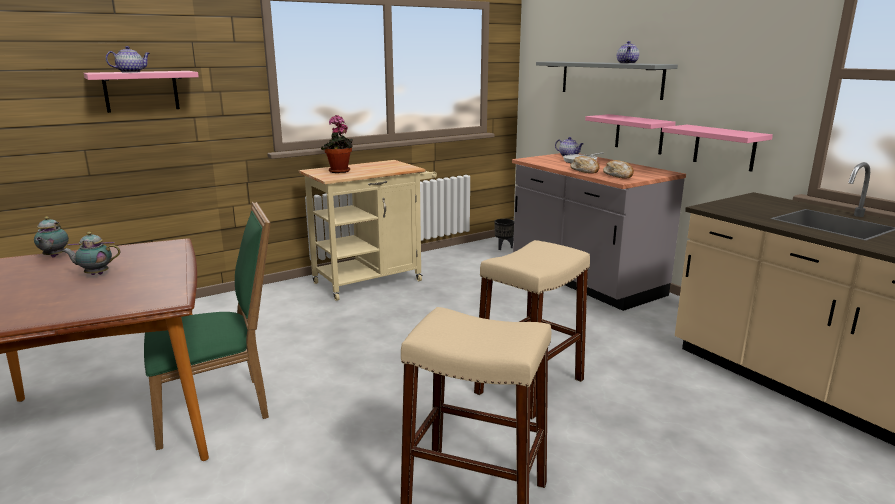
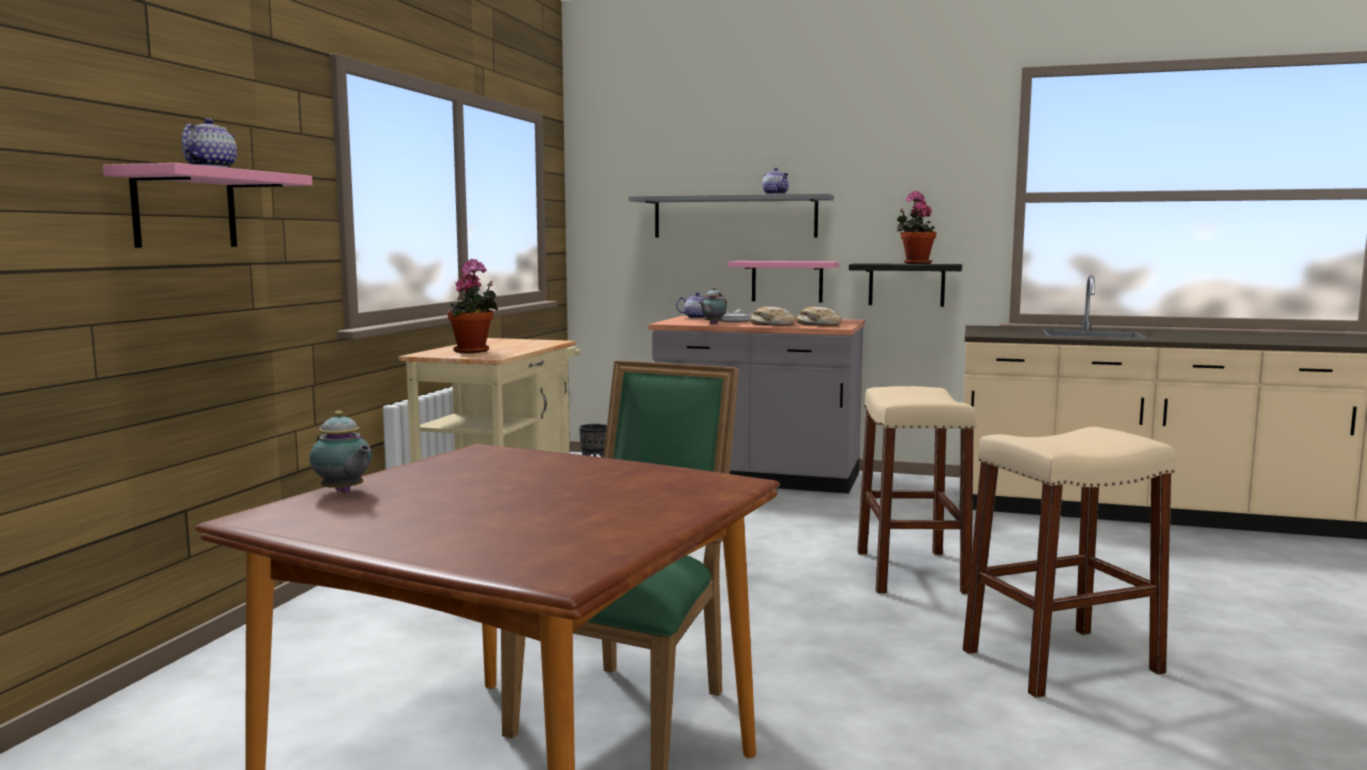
camera: 40 degrees left, 10 degrees down
(95, 274) = (517, 489): teapot -> teapot (712, 324)
(723, 131) = (915, 263): none -> potted plant
(724, 147) = (906, 284): pink shelf -> black shelf

